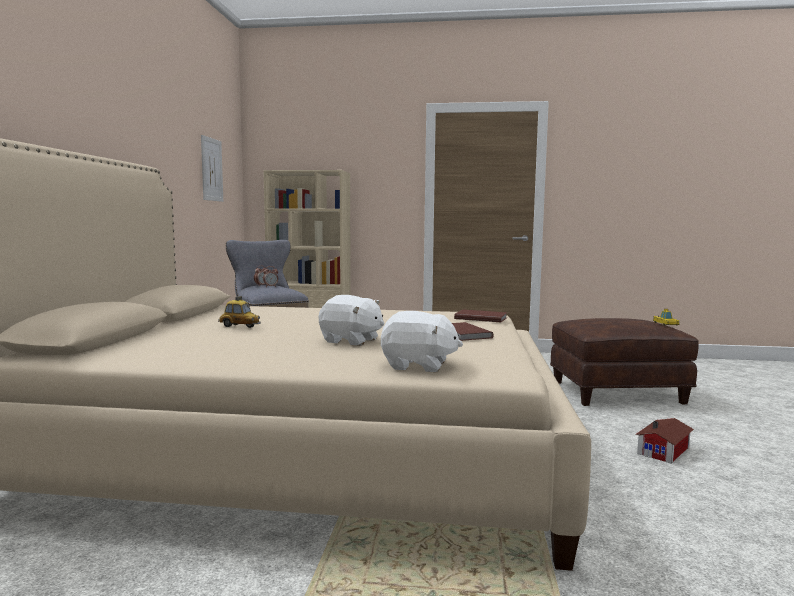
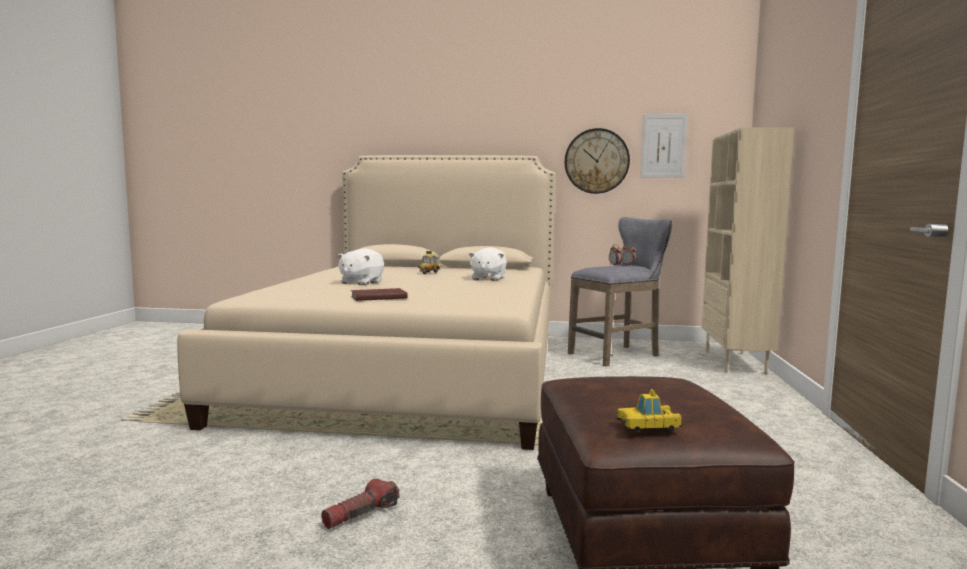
camera: 90 degrees right, 0 degrees up
(179, 179) = (596, 161): none -> wall clock
(418, 366) = (278, 289): white plush toy -> white plush toy (488, 278)
(480, 318) = (464, 302): brown book -> none
(665, 450) = (361, 514): toy house -> flashlight

